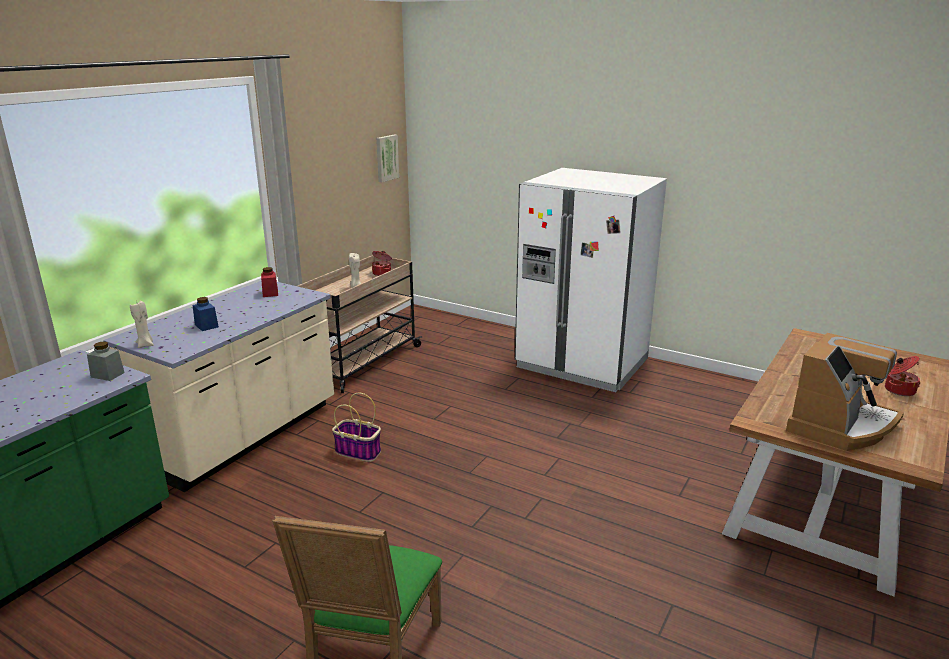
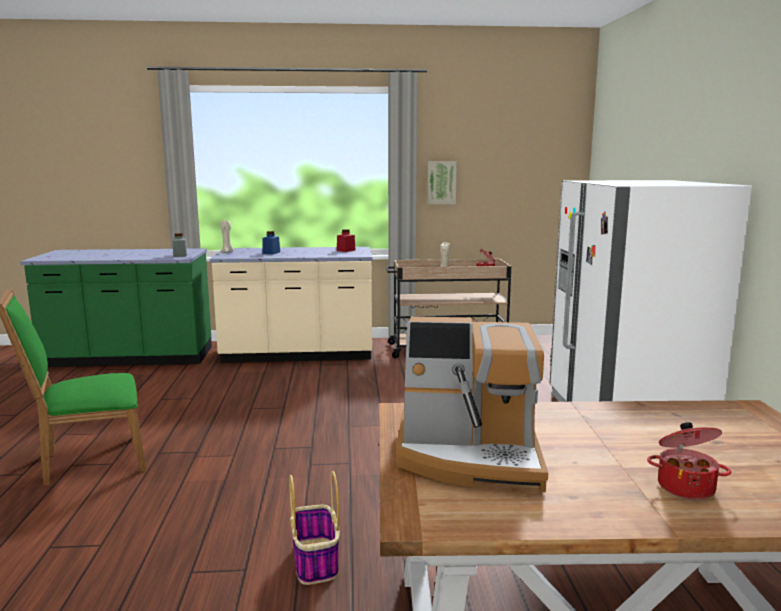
camera: 55 degrees right, 10 degrees down
(359, 452) = (325, 386): basket -> basket (316, 562)
(386, 158) = (554, 176): picture -> picture (441, 182)

